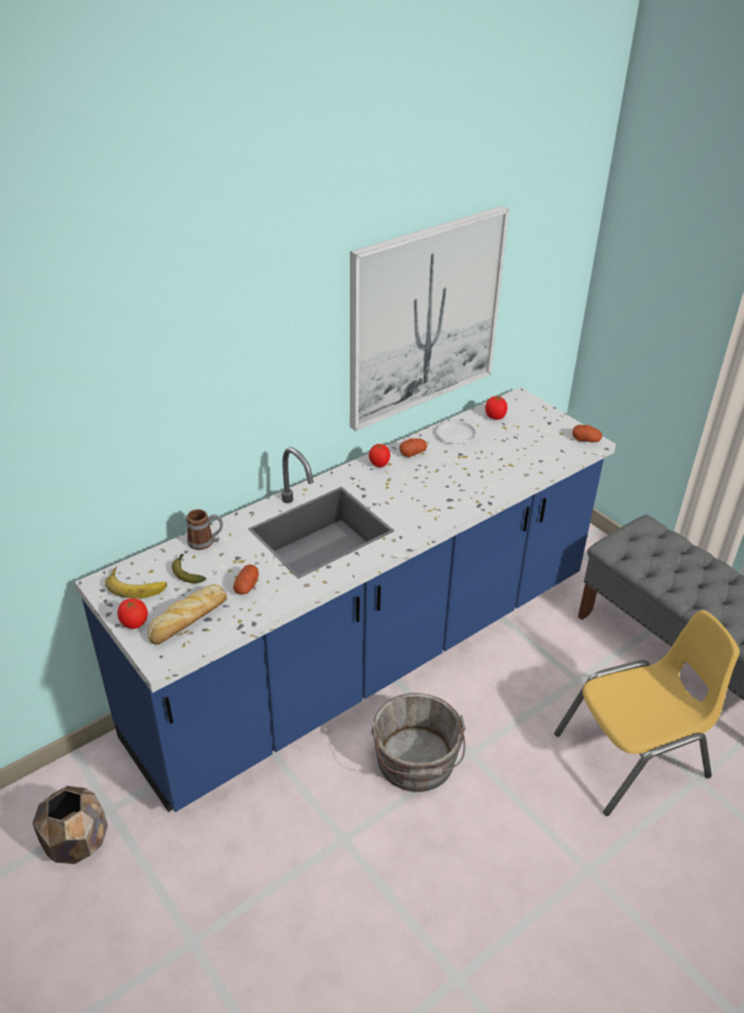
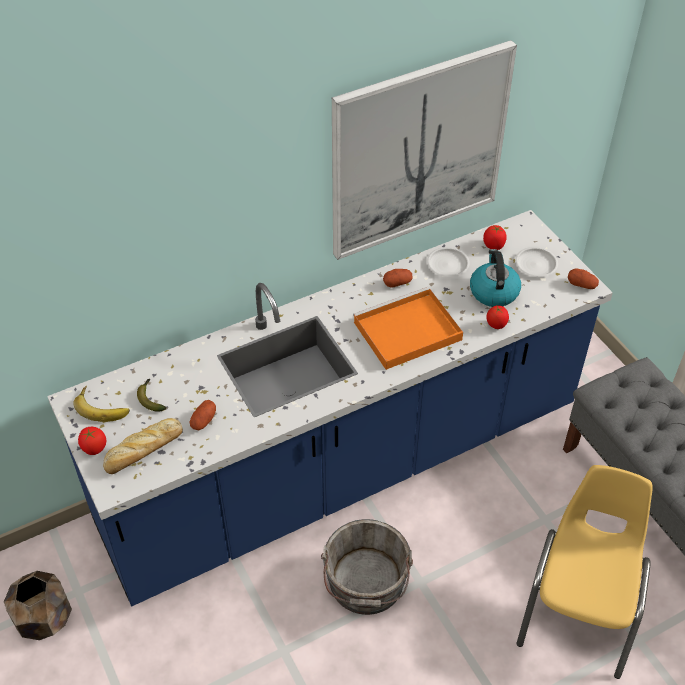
camera: 10 degrees right, 10 degrees up
(206, 542) = (174, 366): mug -> none
(379, 465) = (360, 294): tomato -> tomato (496, 325)
(432, 492) = (406, 332): none -> orange tray
(506, 452) = (493, 291): none -> kettle
(539, 428) = (536, 265): none -> white plate
(633, 757) = (580, 608): yellow chair -> yellow chair turned 60 degrees counterclockwise

